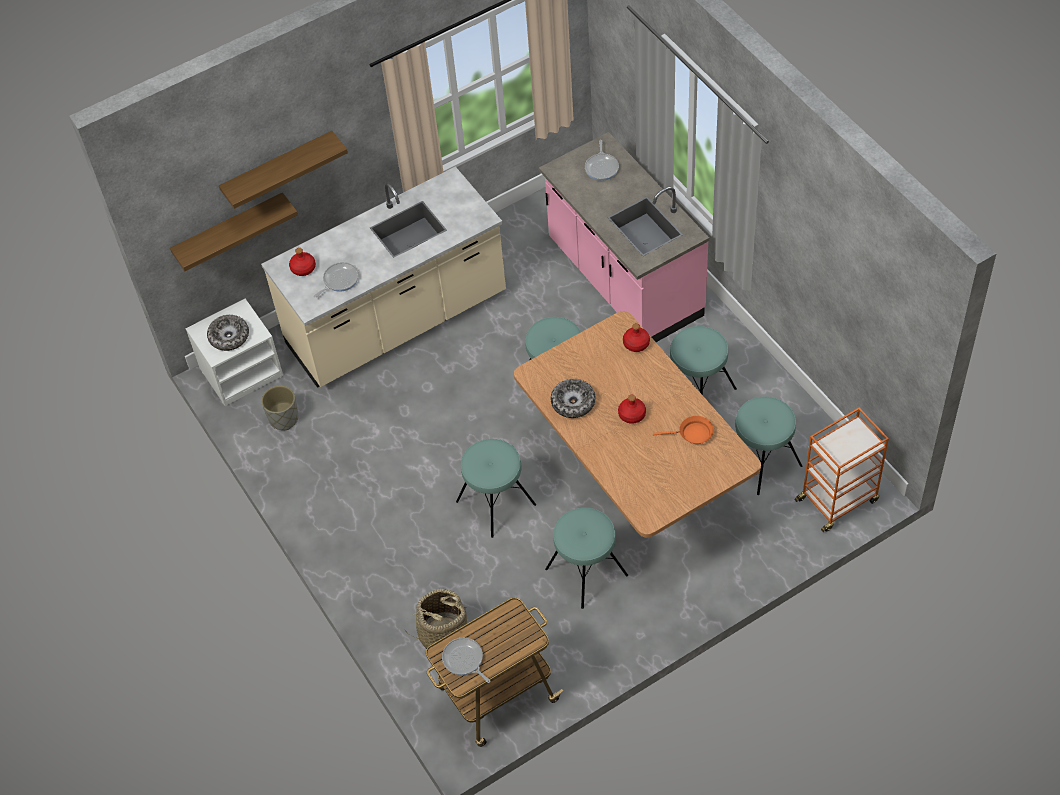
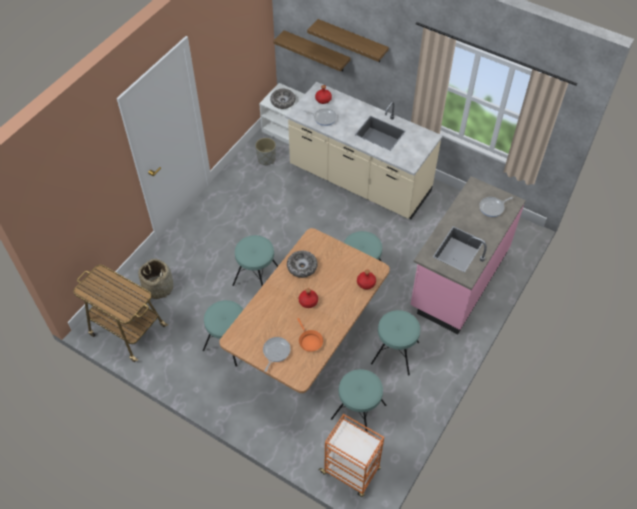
camera: 60 degrees right, 0 degrees up
(464, 660) = (98, 285): frying pan -> frying pan (275, 352)

